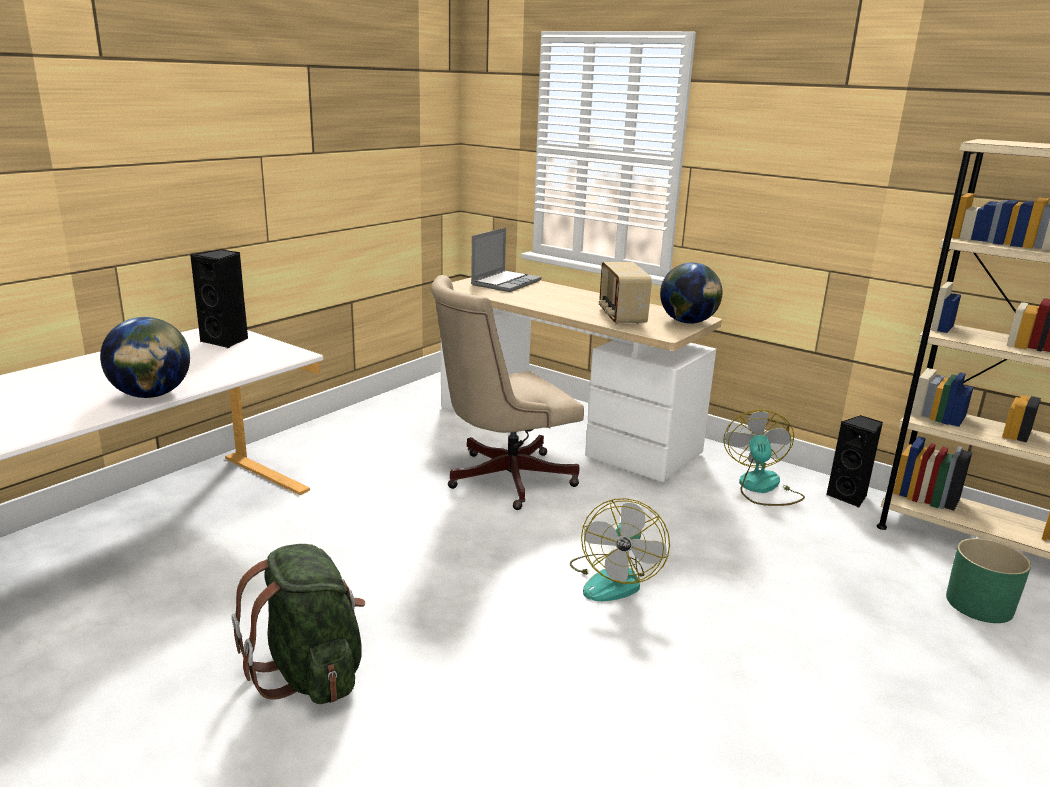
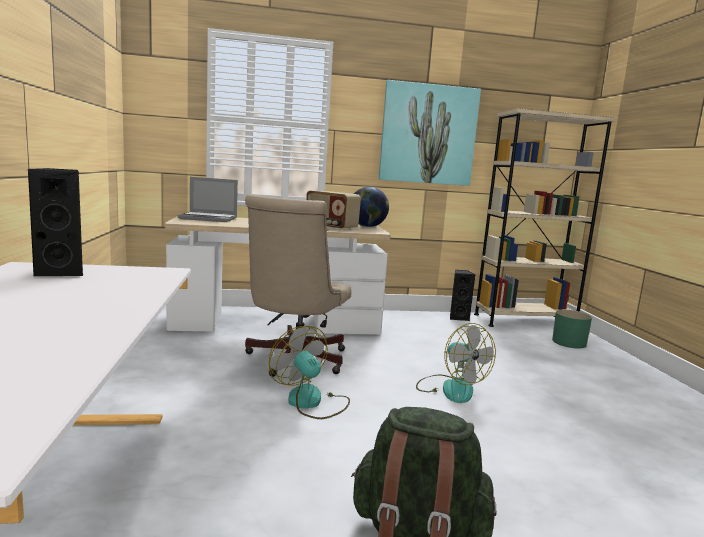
camera: 45 degrees left, 10 degrees down
(151, 395) = (113, 318): globe -> none
(505, 282) = (209, 218): laptop -> laptop turned 105 degrees clockwise
(762, 488) = (423, 324): fan -> fan (311, 402)
(838, 177) = (428, 134): none -> picture

